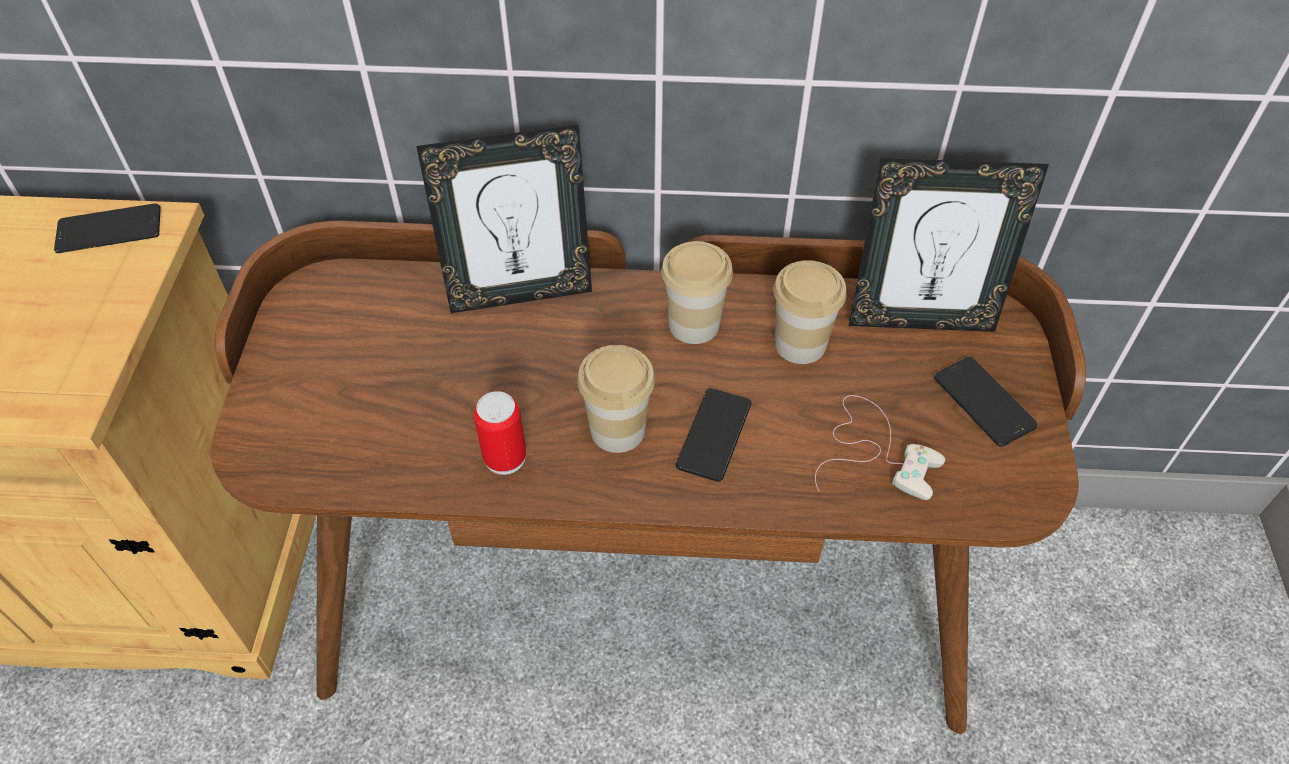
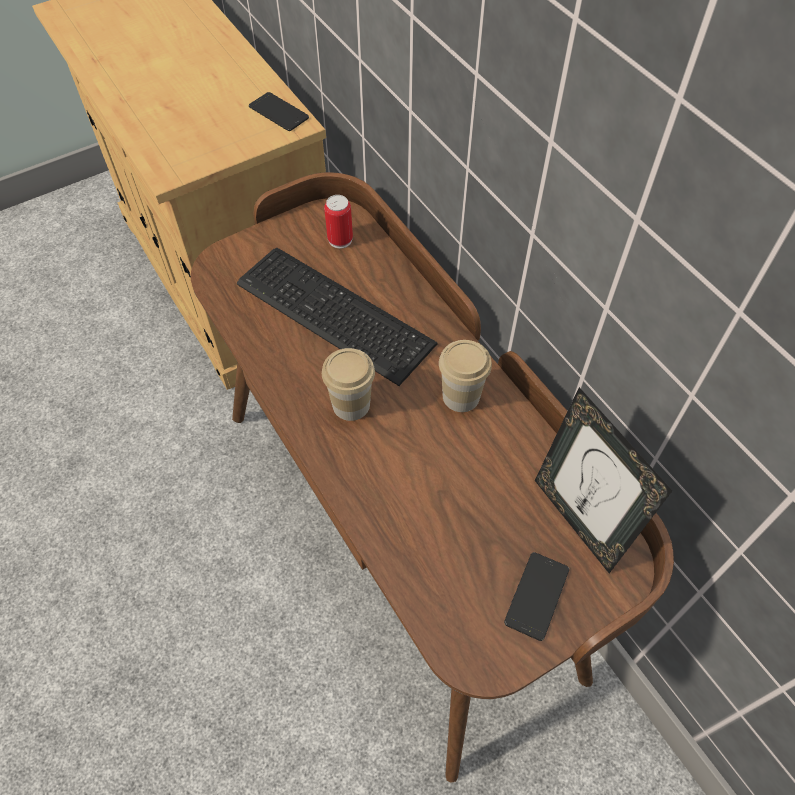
camera: 55 degrees right, 5 degrees up
(473, 377) = (334, 317): none -> keyboard
(505, 457) = (292, 364): can -> can (340, 239)
(520, 293) = (410, 300): picture frame -> none
(714, 435) = (385, 454): phone -> none
(800, 344) = (494, 461): cup -> none
(875, 451) = (441, 549): white game controller -> none

